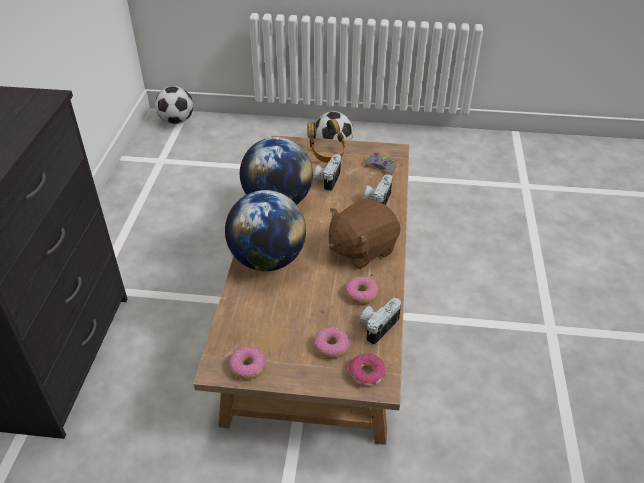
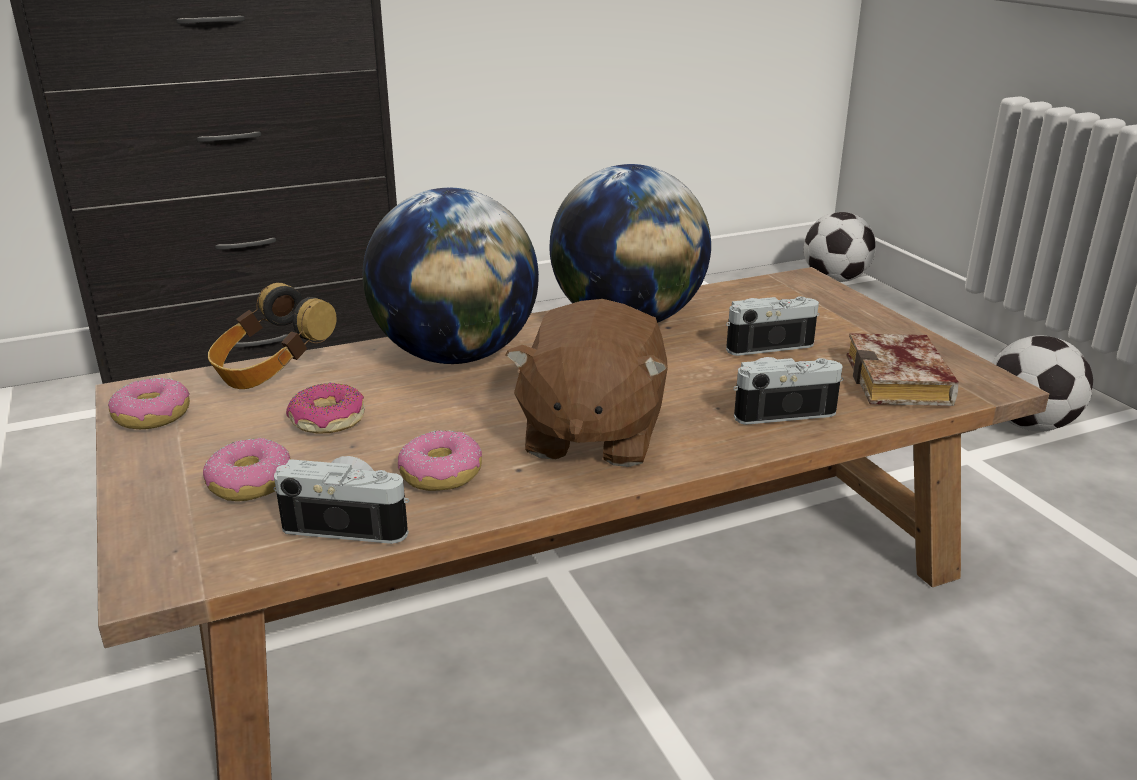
camera: 60 degrees right, 15 degrees down
(326, 153) = (846, 320): headphones -> headphones (272, 371)
(361, 249) = (591, 435): brown plush toy -> brown plush toy turned 105 degrees counterclockwise
(366, 374) = (183, 549): donut -> donut (328, 421)
(381, 167) = (902, 383): grey game controller -> book

